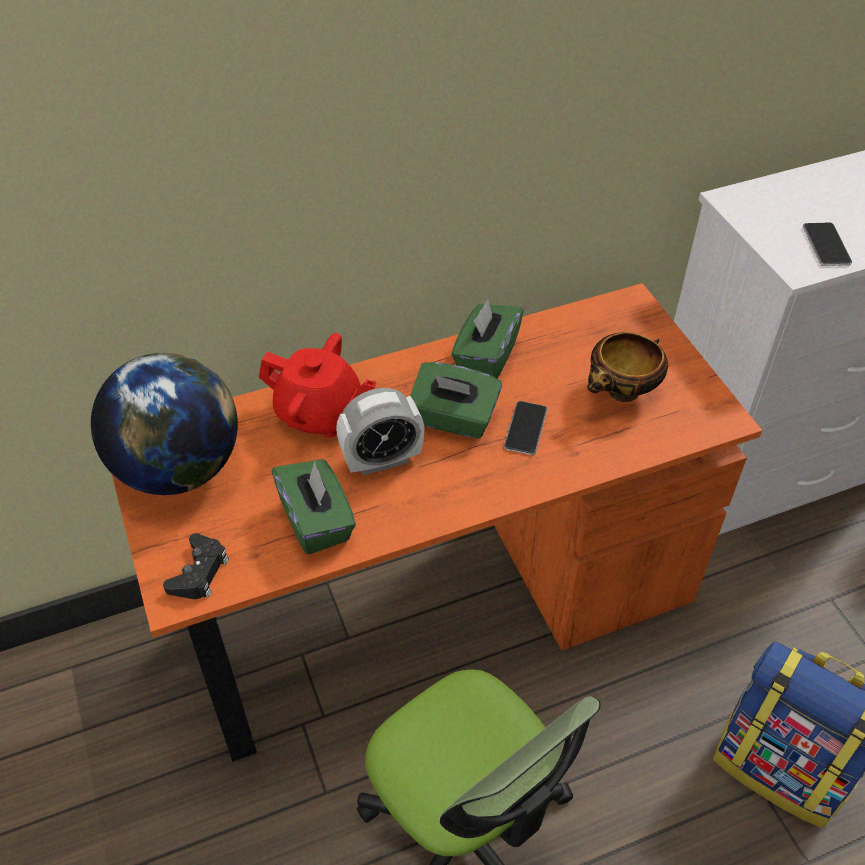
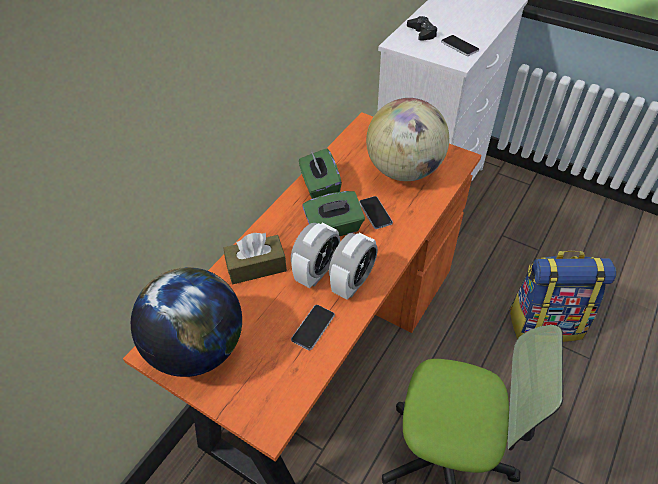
camera: 35 degrees left, 0 degrees up
(199, 572) = (271, 402): black game controller -> black game controller (422, 33)
(317, 521) = (313, 327): green tissue box -> phone
(320, 414) = (256, 267): red teapot -> brown tissue box
(412, 498) = (352, 282): none -> alarm clock
(621, 393) = (404, 170): bowl -> globe

